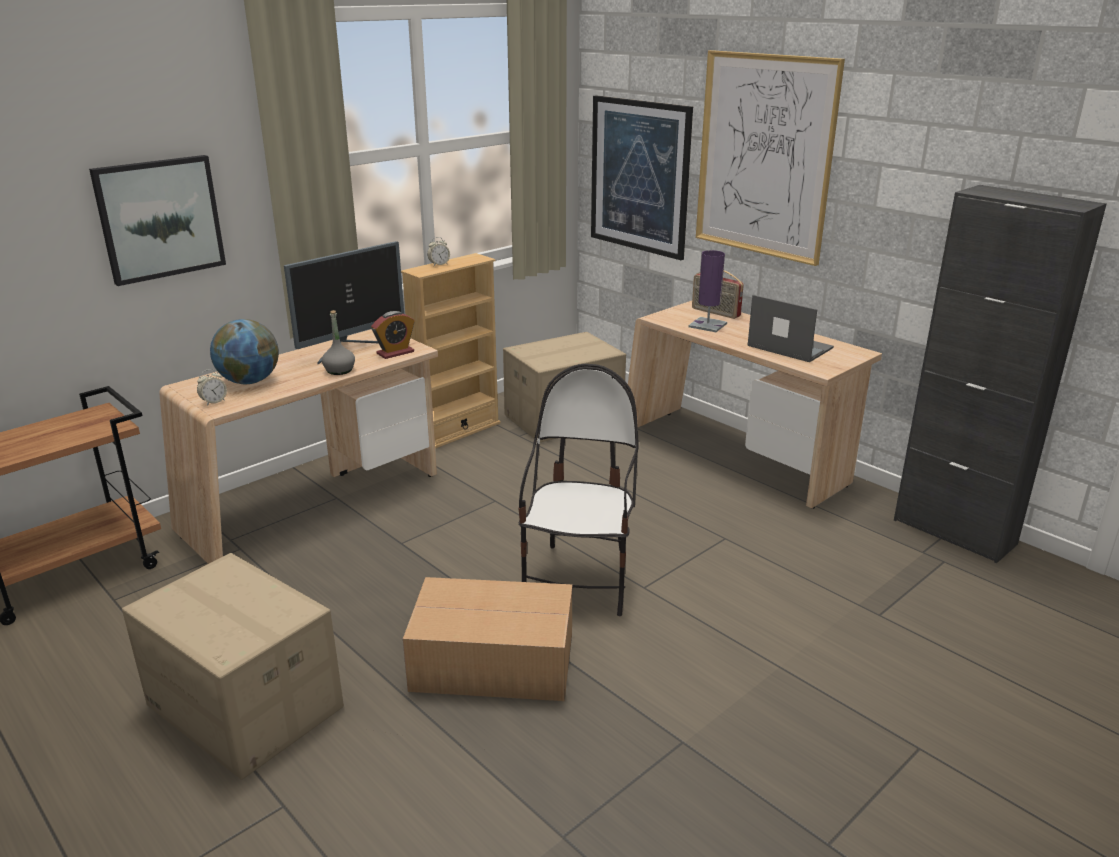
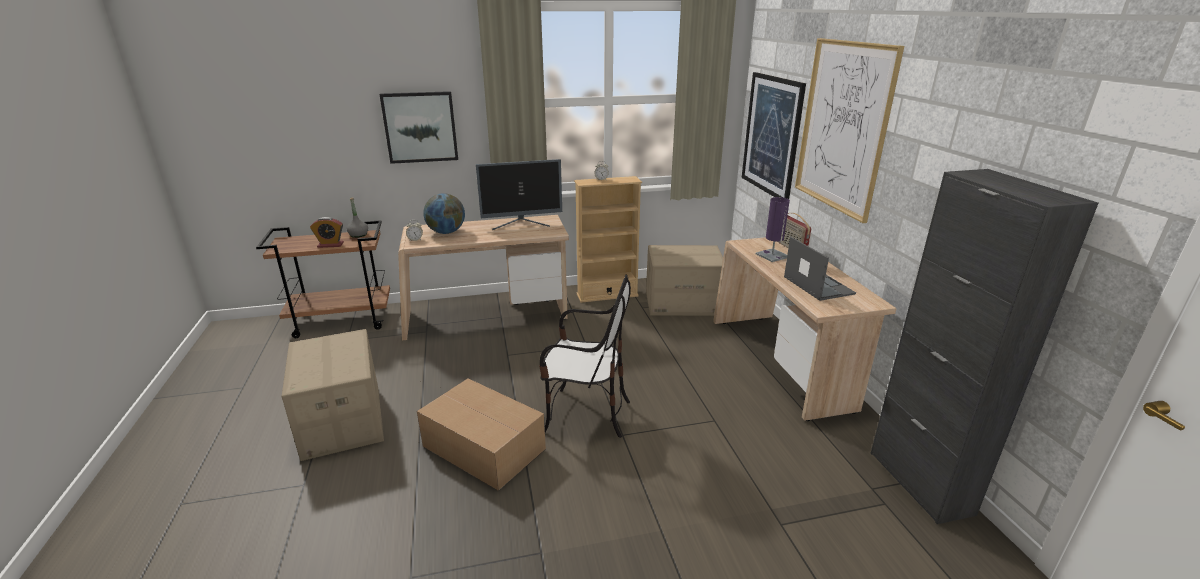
camera: 30 degrees right, 0 degrees up
(339, 370) = (498, 236): grey bottle -> grey bottle (358, 235)
(395, 353) = (542, 232): alarm clock -> alarm clock (330, 245)
(580, 580) = (586, 415): chair -> chair turned 60 degrees clockwise

